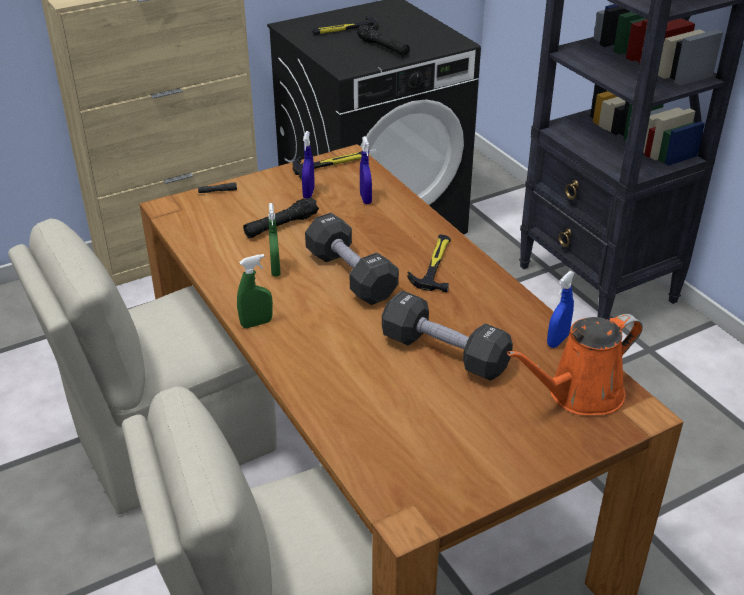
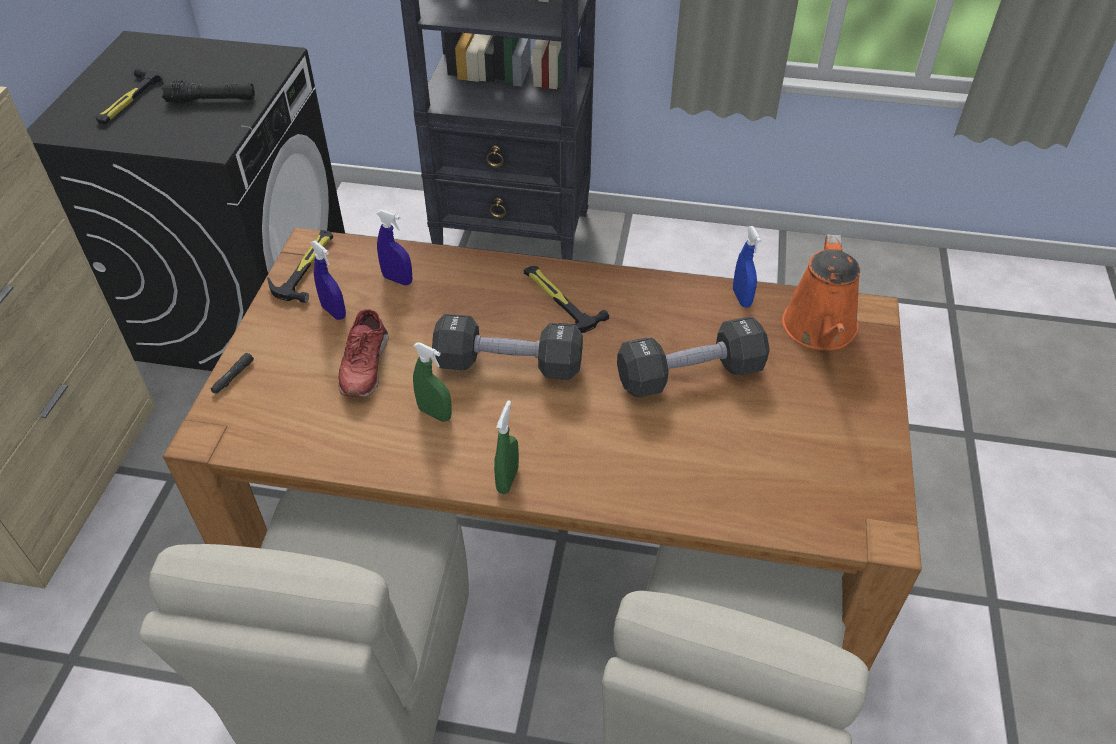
camera: 50 degrees left, 10 degrees up
(281, 225) = (364, 365): black flashlight -> red shoe

